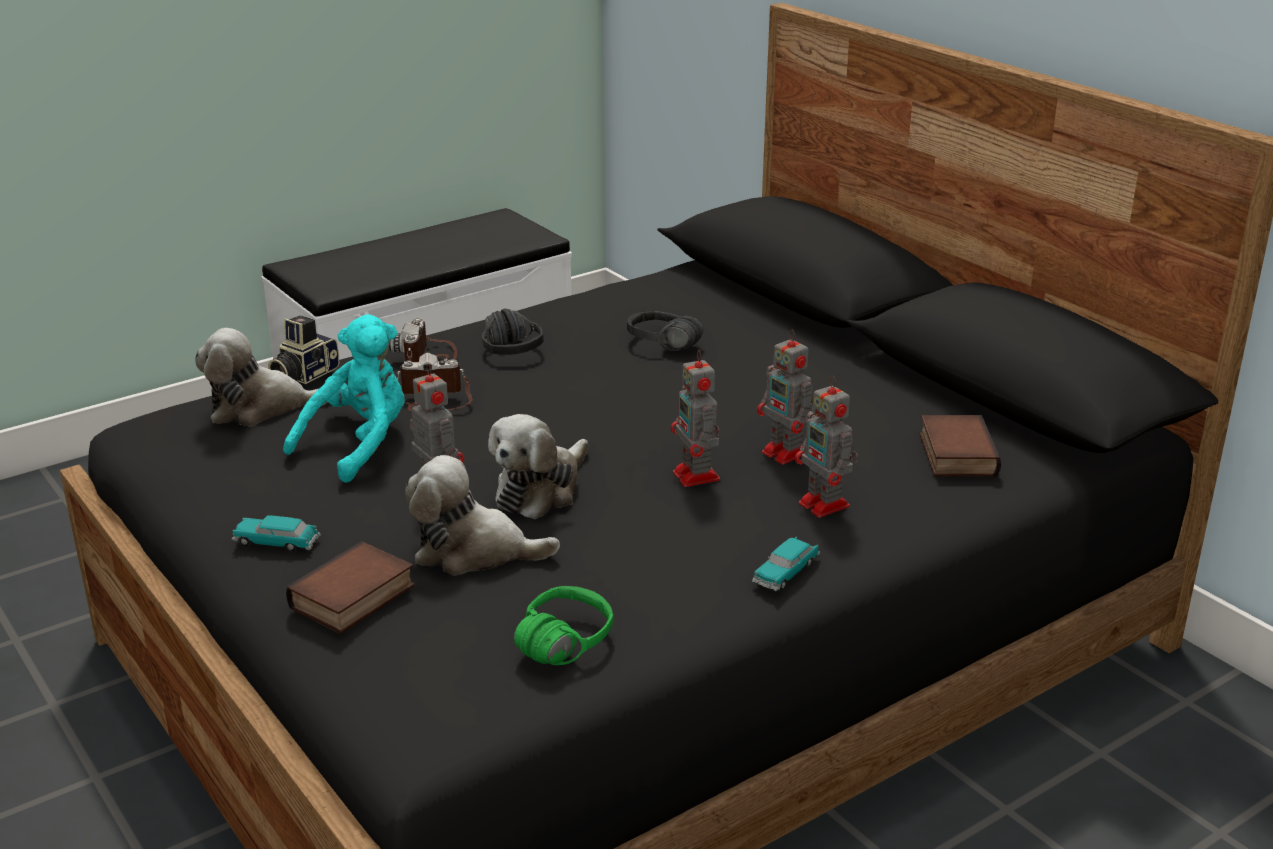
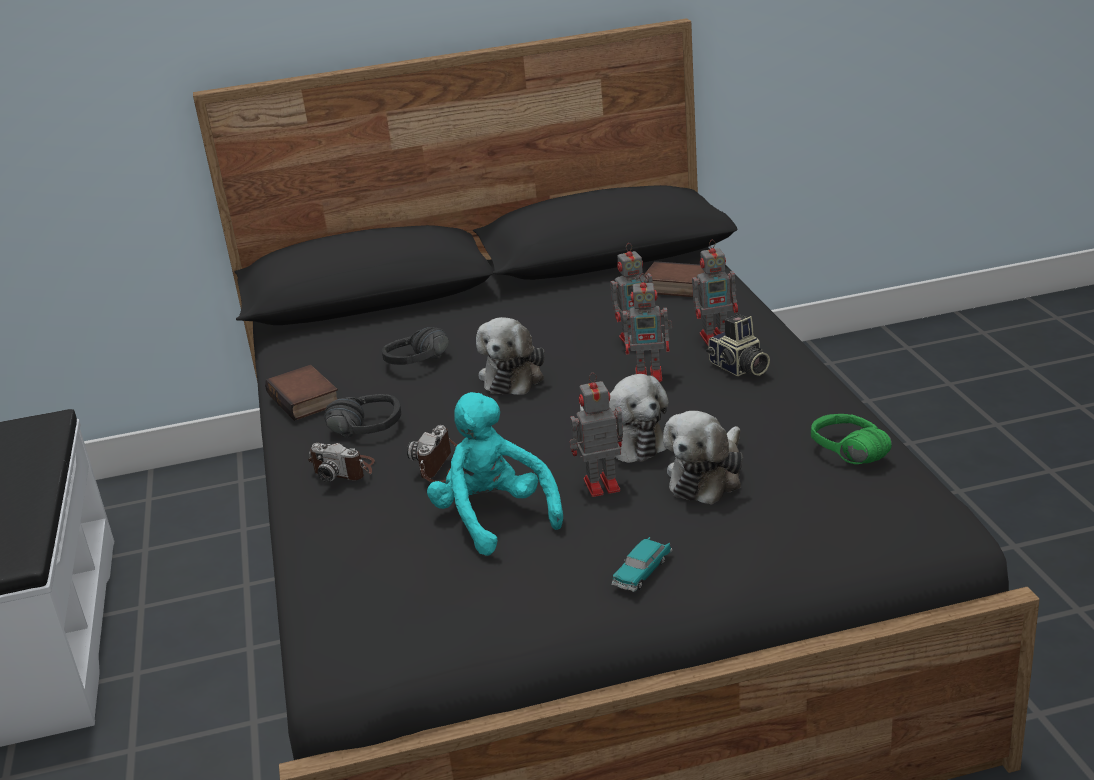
camera: 65 degrees left, 0 degrees up
(261, 408) = (381, 566): plush toy -> plush toy (513, 376)
(303, 375) = (318, 542): camera -> camera (738, 368)
(353, 599) = (759, 533): book -> book (306, 399)
(785, 572) = (794, 362): toy car -> none

